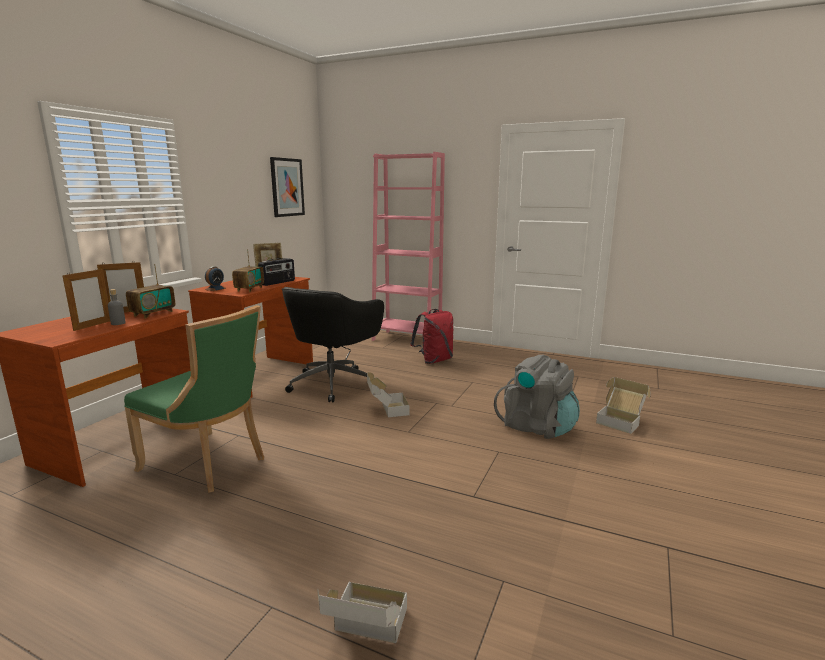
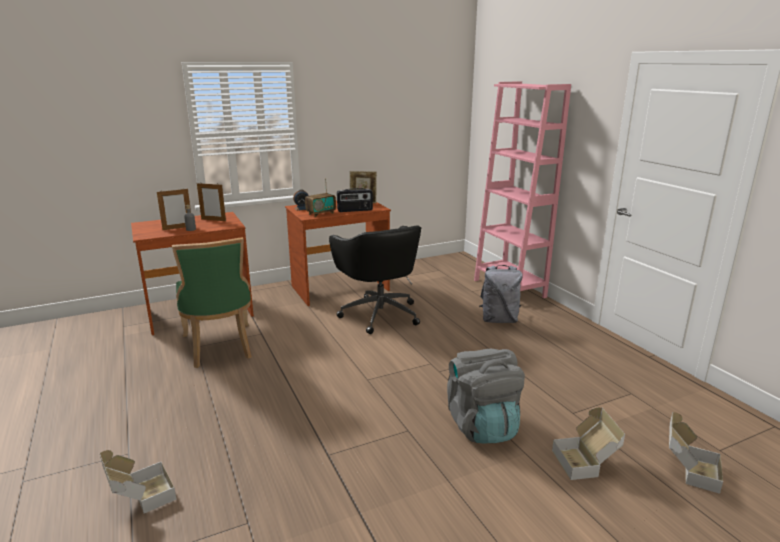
camera: 40 degrees right, 5 degrees up
(153, 314) = (222, 225): radio -> none
(287, 187) = (420, 113): picture -> none
(333, 383) = (379, 313): black office chair -> black office chair turned 90 degrees counterclockwise
(386, 410) = (381, 354): cardboard box -> cardboard box (688, 470)
(434, 360) = (499, 320): red backpack -> grey backpack

